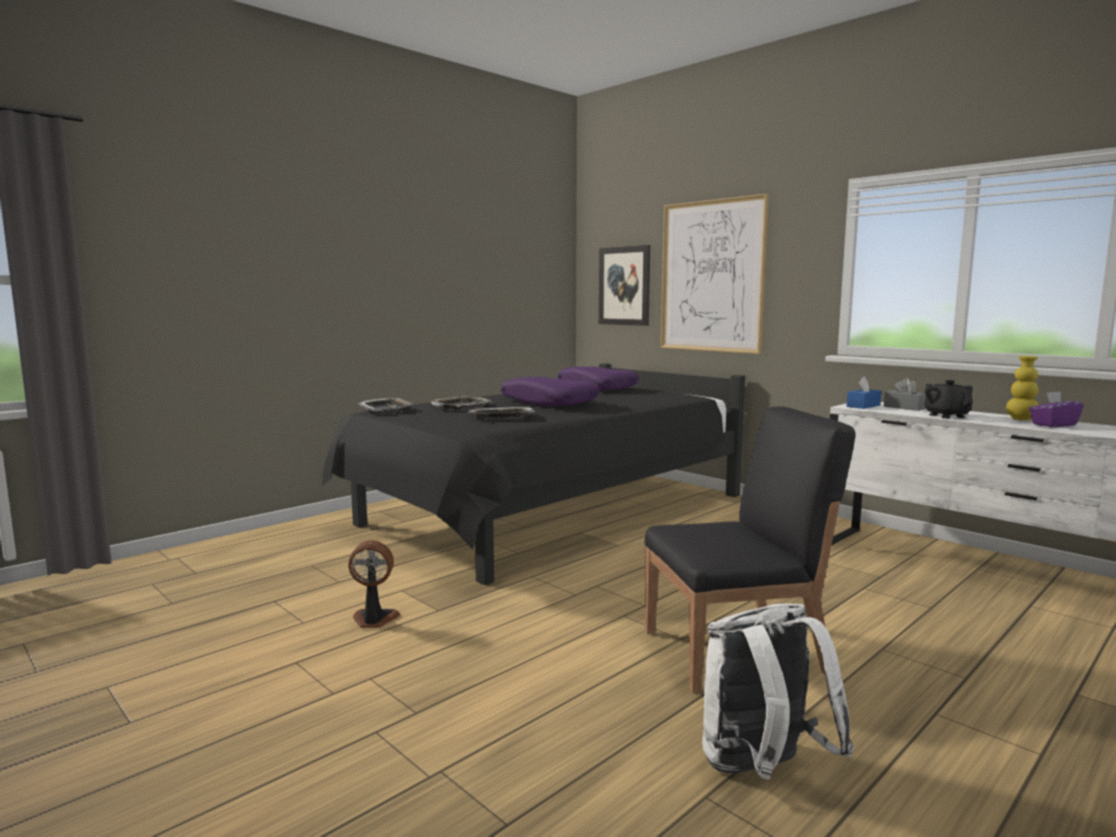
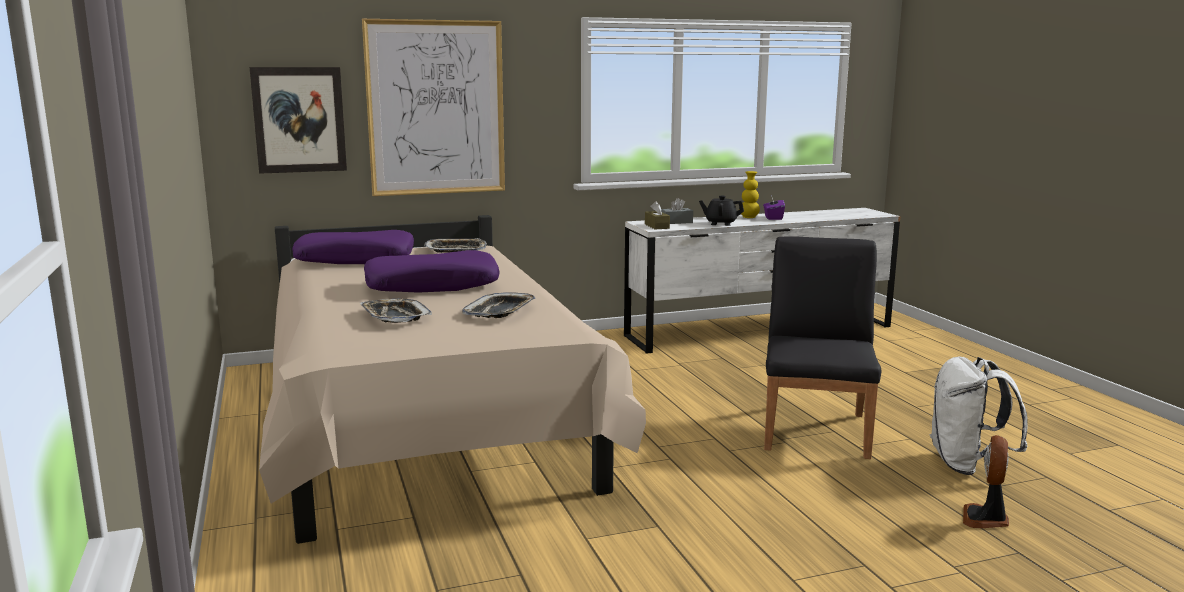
camera: 65 degrees left, 5 degrees up
(374, 620) = (657, 563): fan -> fan (985, 519)
(386, 409) = (345, 348): tray -> tray (456, 250)
(548, 512) = (423, 423): black bed -> beige bed
(863, 406) = (657, 226): blue tissue box -> brown tissue box

